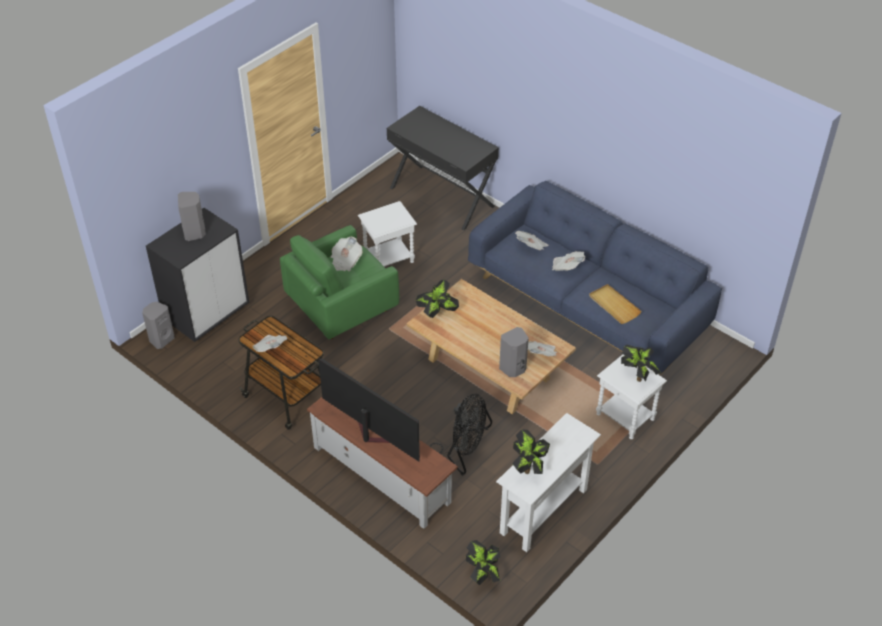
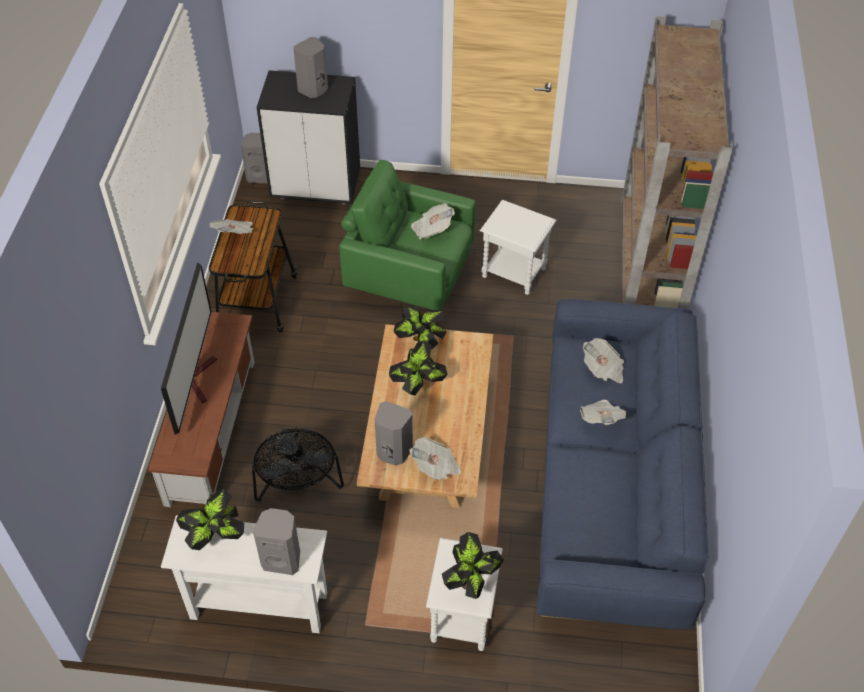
camera: 55 degrees right, 5 degrees up
(442, 196) = (649, 263): black desk -> brown bookcase
(483, 574) = (134, 594): potted plant -> potted plant (418, 386)
(571, 442) = (282, 559): none -> grey speaker
(614, 305) = (579, 499): beige tray -> none

